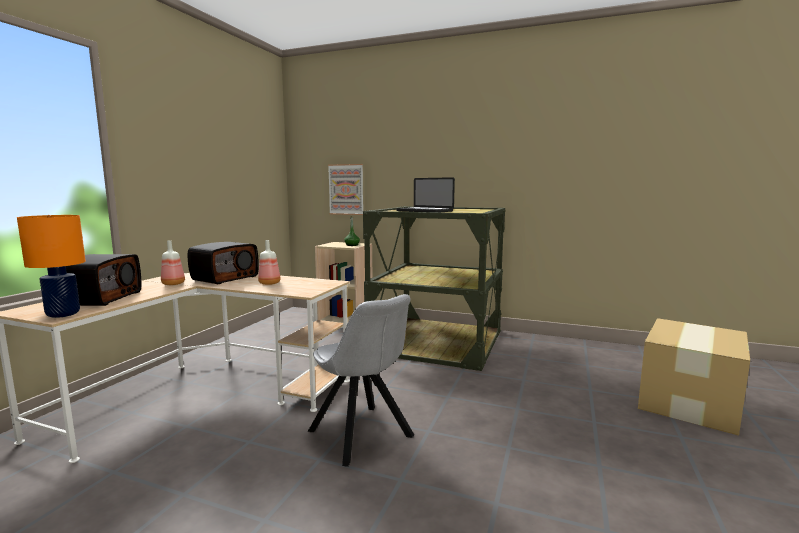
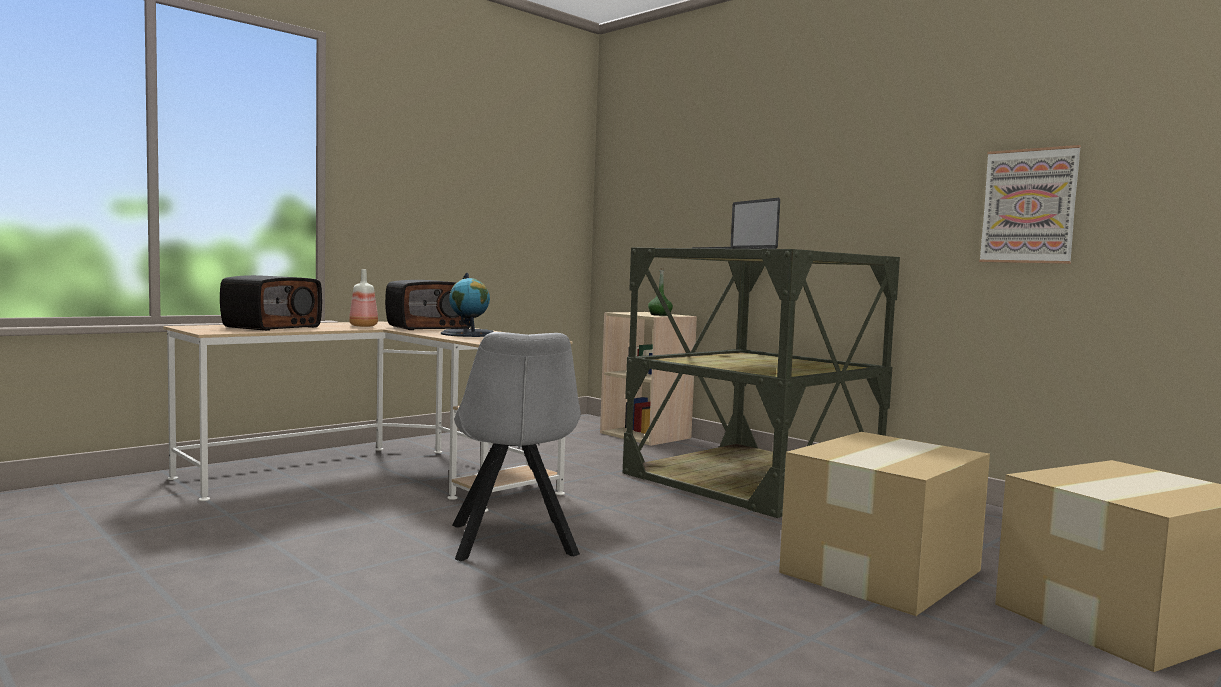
camera: 25 degrees right, 5 degrees down
(62, 315) = (217, 331): orange table lamp -> none
(270, 283) = (469, 334): bottle -> globe
(346, 189) = (667, 229): picture -> picture (1029, 206)
(570, 398) = (883, 571): none -> cardboard box

